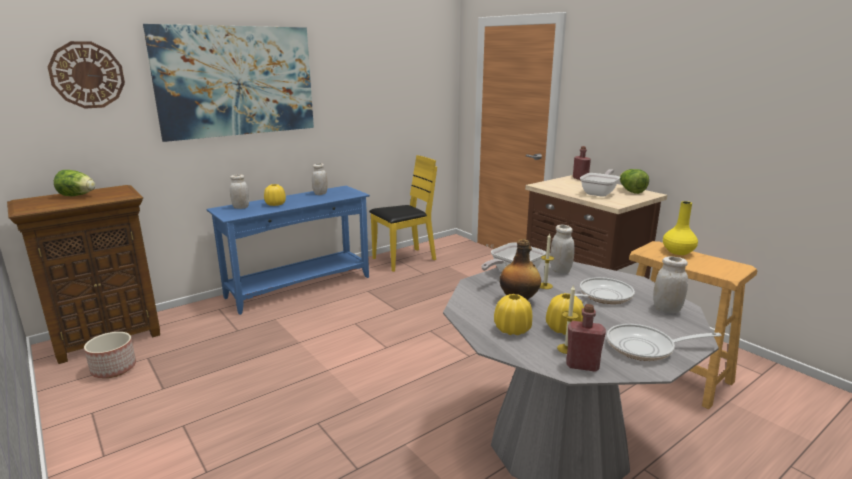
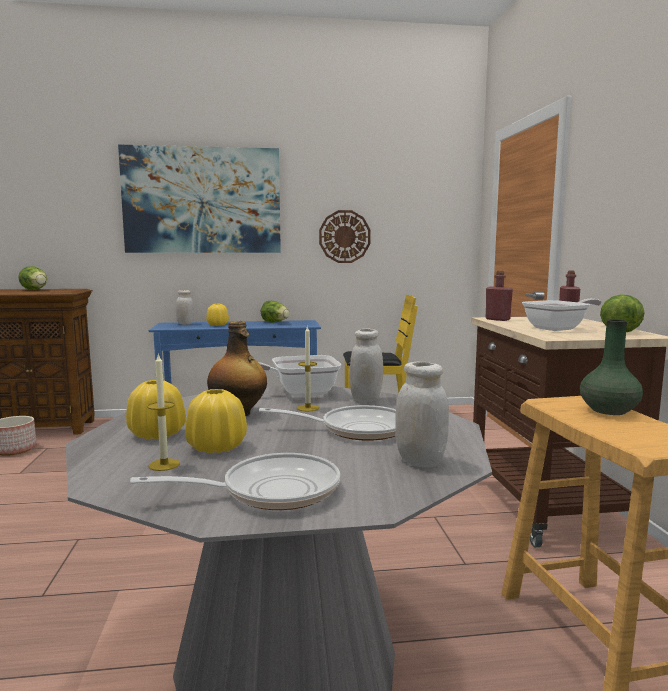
camera: 30 degrees right, 10 degrees down
(87, 75) = (68, 189): wall clock -> wall clock (344, 236)
(320, 194) = (275, 322): white jar -> lettuce
(582, 365) = (134, 484): red bottle -> red bottle (497, 319)
(645, 347) = (270, 491): frying pan -> frying pan turned 135 degrees clockwise
(678, 252) = (609, 411): yellow vase -> green vase

